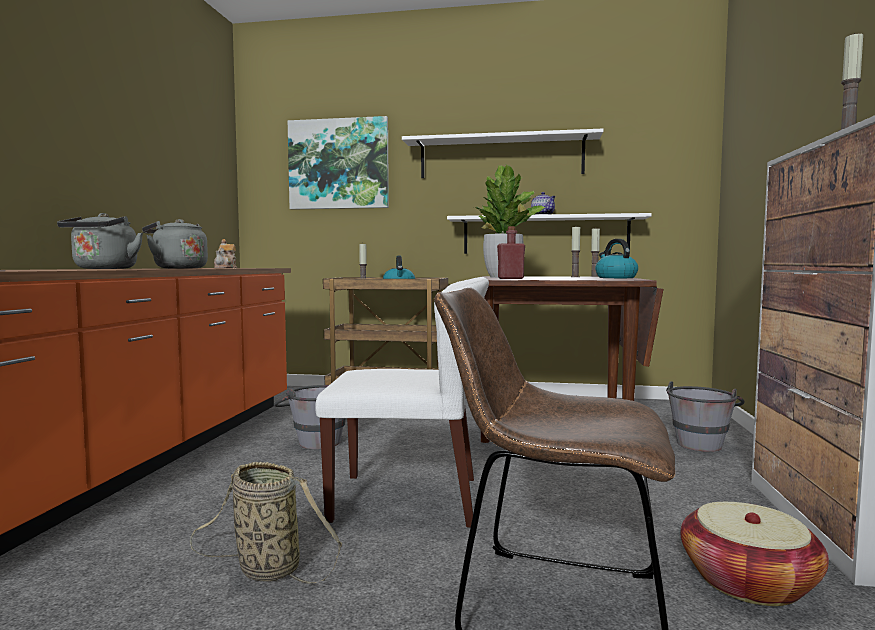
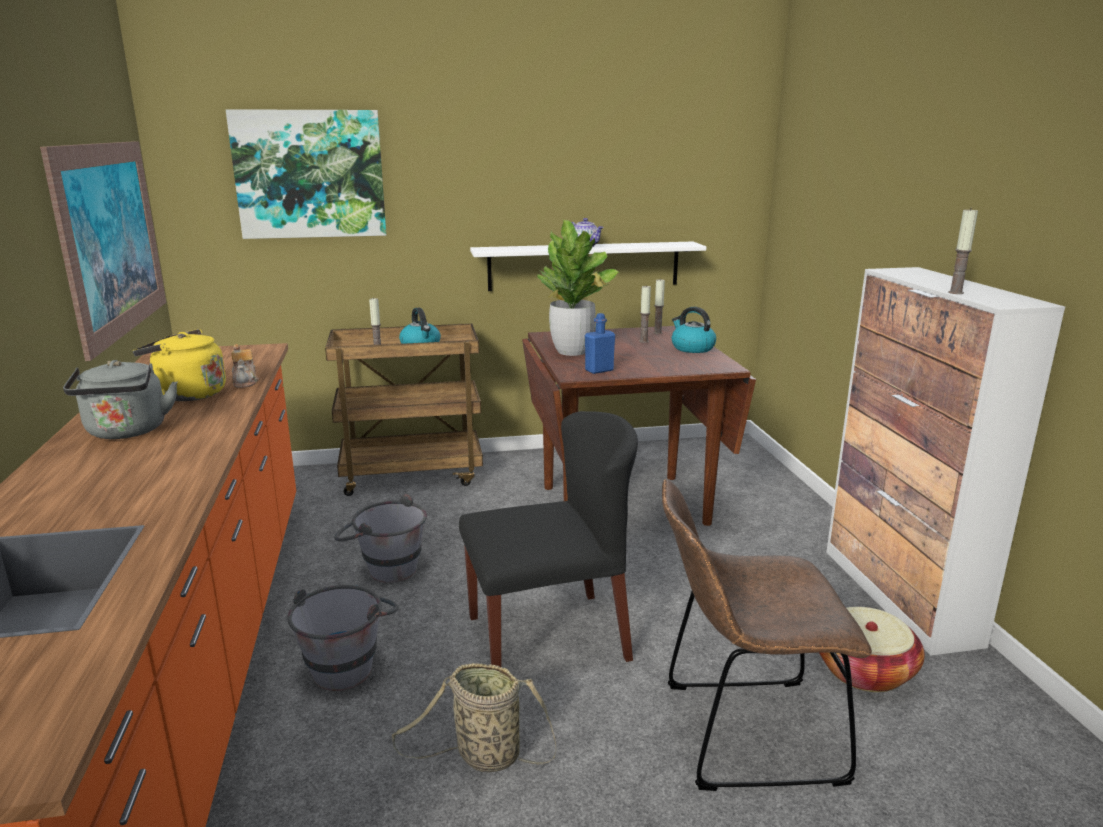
camera: 20 degrees left, 15 degrees up
(178, 268) = (187, 394): grey kettle -> yellow kettle
(184, 185) = (112, 239): none -> picture
(407, 498) = (548, 636): white chair -> black chair
(501, 157) = (530, 170): white shelf -> none
(510, 278) = (599, 370): red bottle -> blue bottle
(701, 442) = (766, 502): grey bucket -> grey bucket (348, 663)

